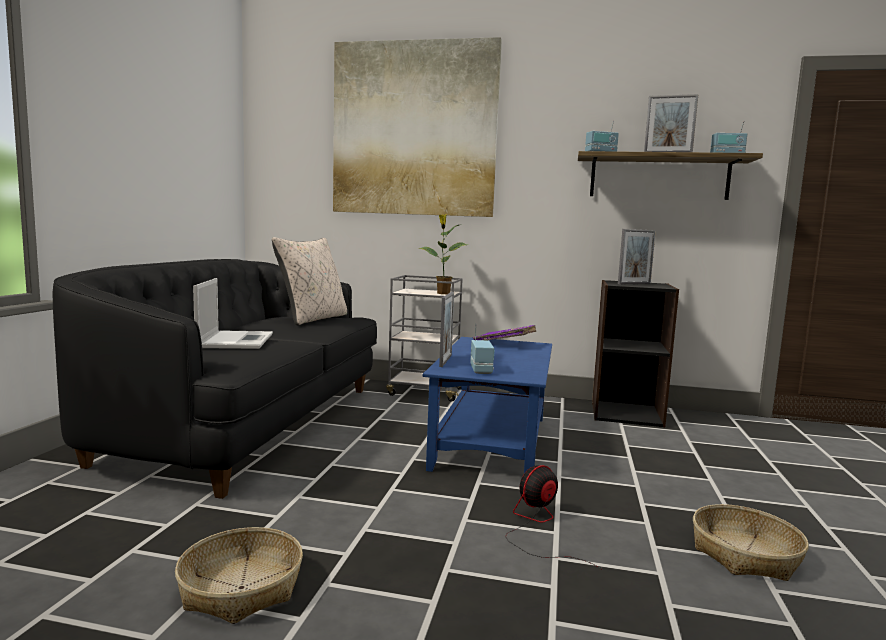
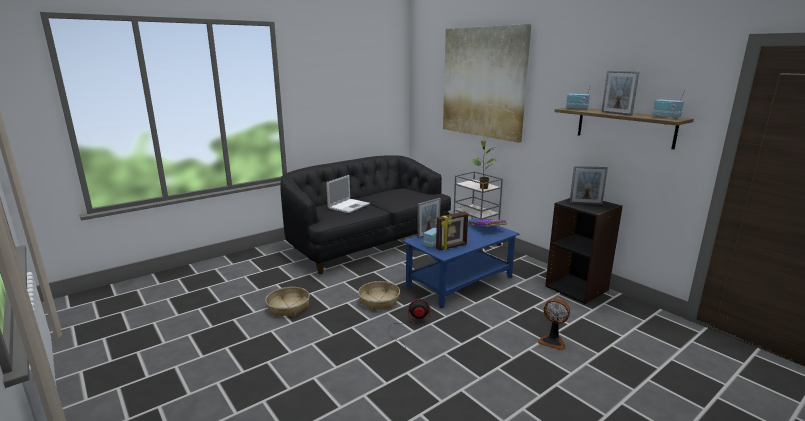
camera: 40 degrees right, 10 degrees up
(313, 319) = (408, 194): beige pillow -> none
(515, 368) = (451, 247): none -> picture frame
(721, 477) = (552, 341): none -> fan
(745, 554) = (479, 374): basket -> basket (379, 301)

